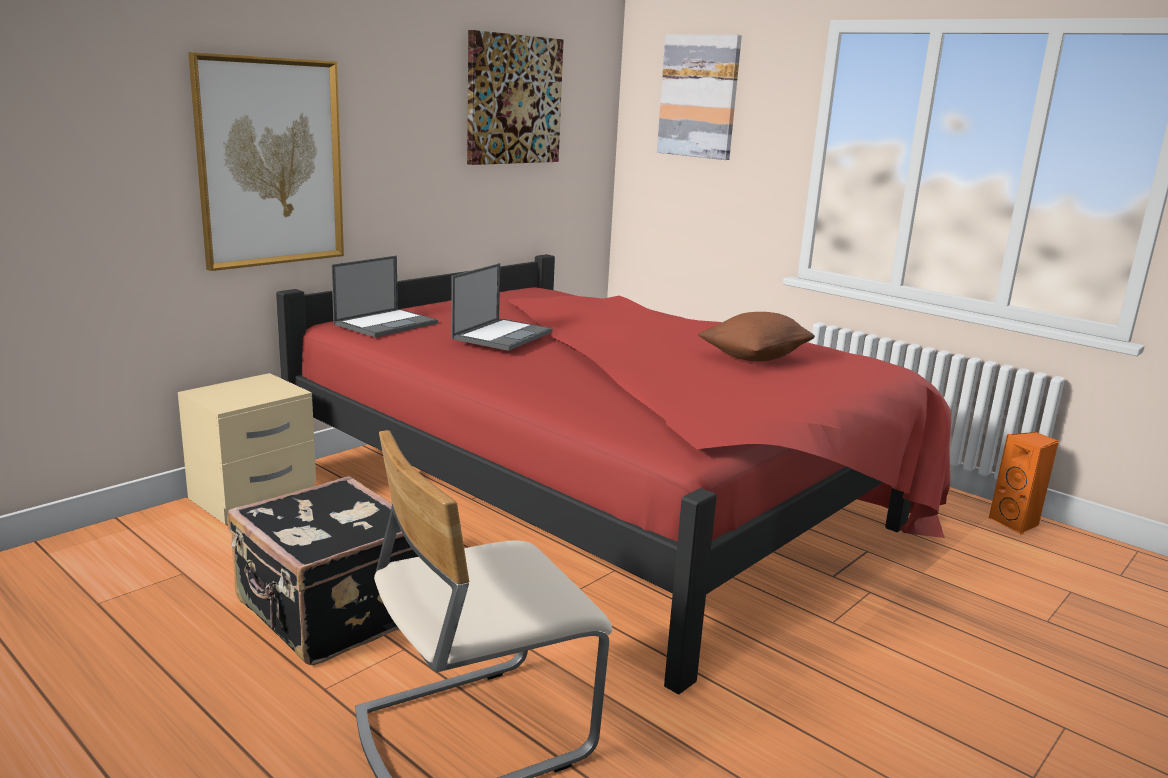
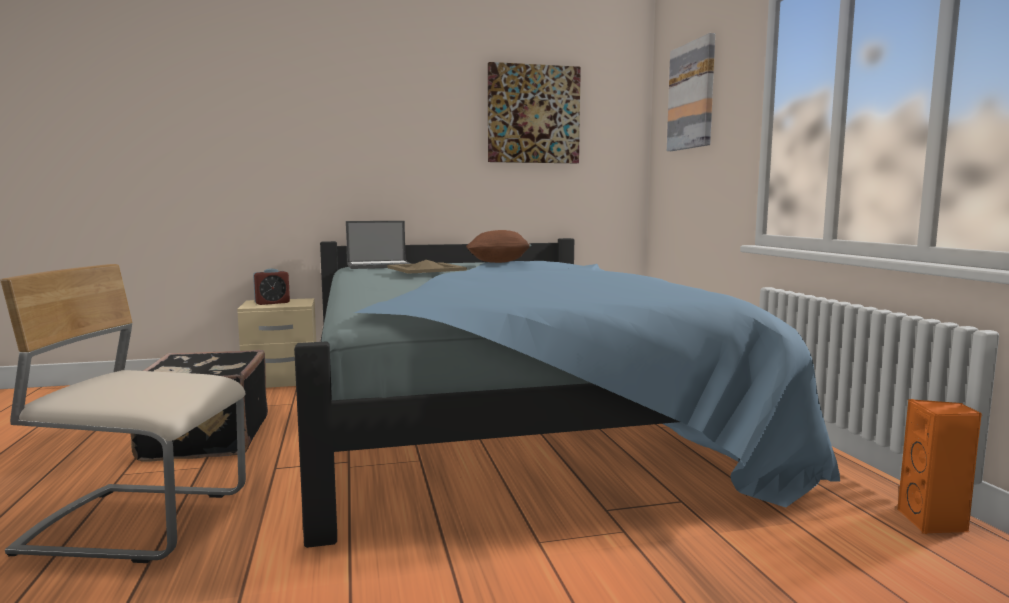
camera: 35 degrees right, 10 degrees down
(238, 393) = (272, 303): none -> alarm clock
(270, 162) = (320, 154): picture -> none
(503, 335) = (426, 269): laptop -> beige tray
(611, 496) = (506, 418): red bed -> blue bed
(754, 357) = (591, 286): brown pillow -> brown pillow (498, 262)

